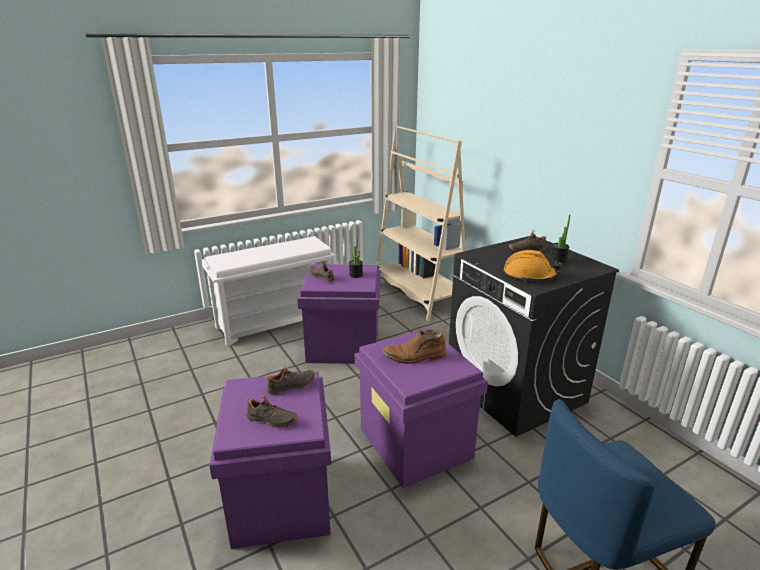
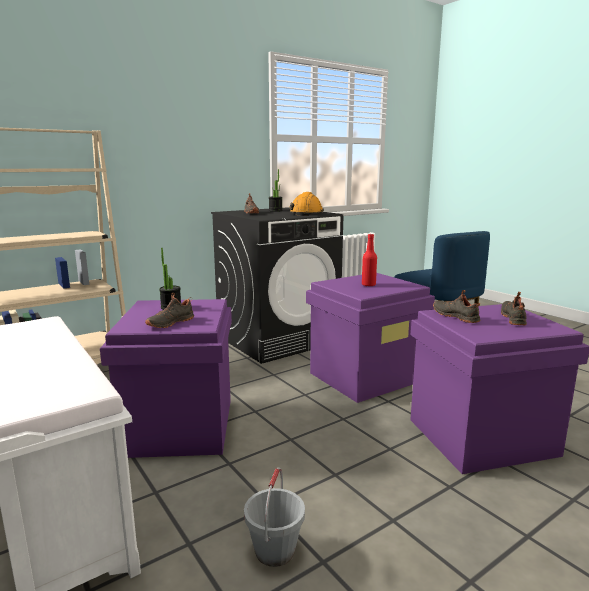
camera: 95 degrees left, 10 degrees down
(217, 380) = (275, 551): none -> grey bucket
(414, 357) = (368, 285): brown boot -> red bottle

